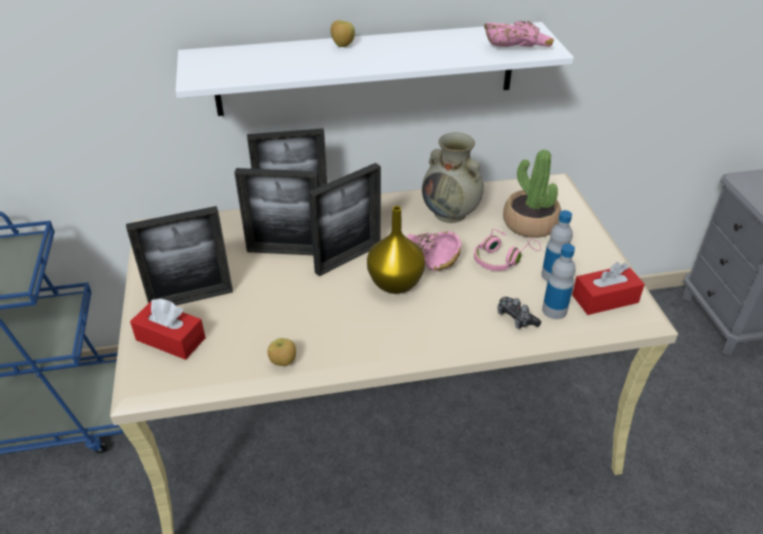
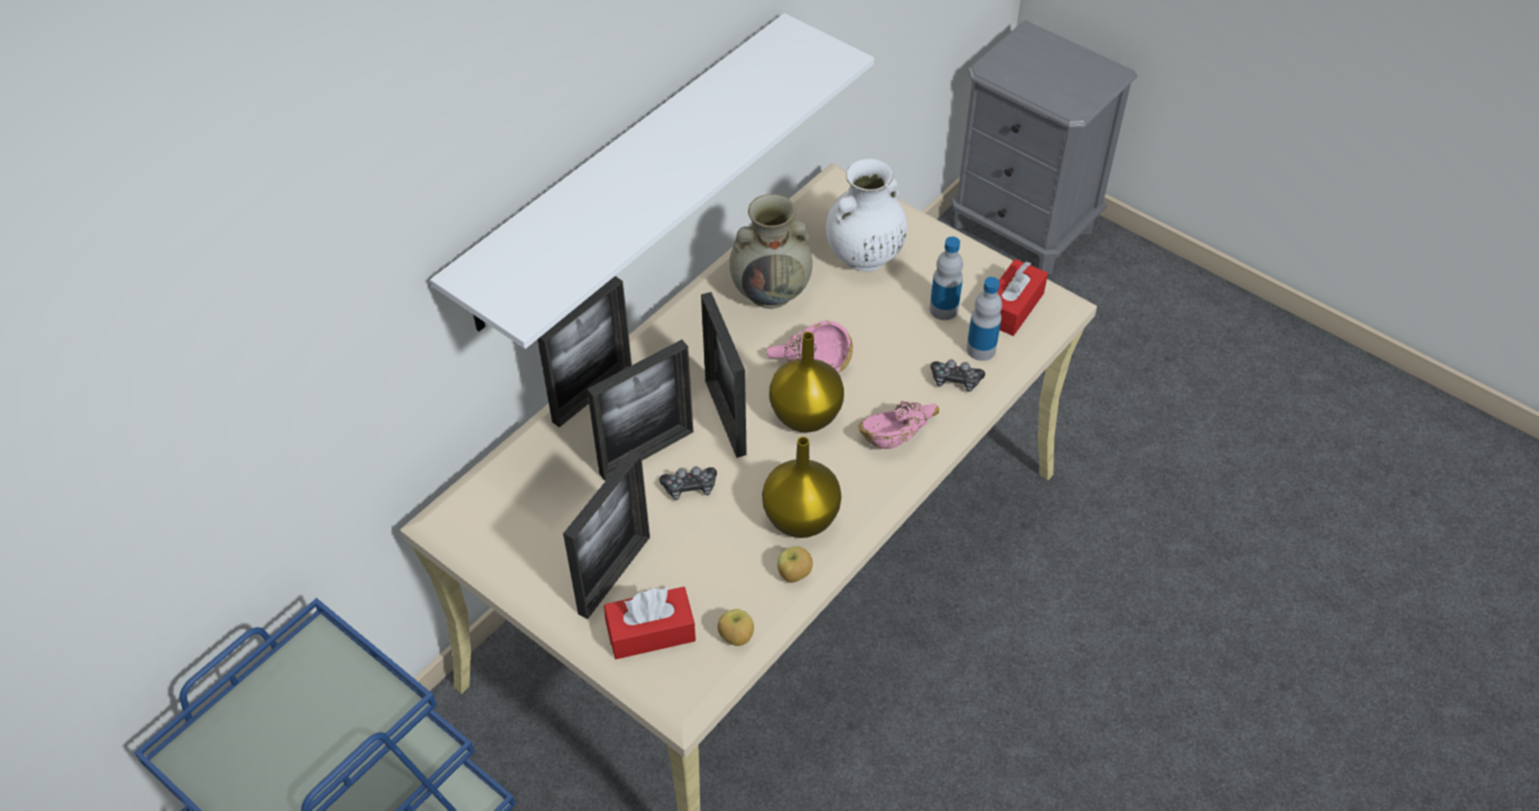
camera: 40 degrees left, 10 degrees up
(285, 281) = (690, 487): none -> game controller
(326, 335) = (802, 519): none -> yellow vase
(342, 45) = (618, 167): apple -> apple (736, 637)
(348, 258) = (725, 417): picture frame -> picture frame turned 150 degrees clockwise
(502, 259) = (879, 319): pink headphones -> none
(516, 48) = (805, 72): pink bowl -> pink bowl (898, 431)
(530, 223) = (863, 257): potted plant -> white vase

